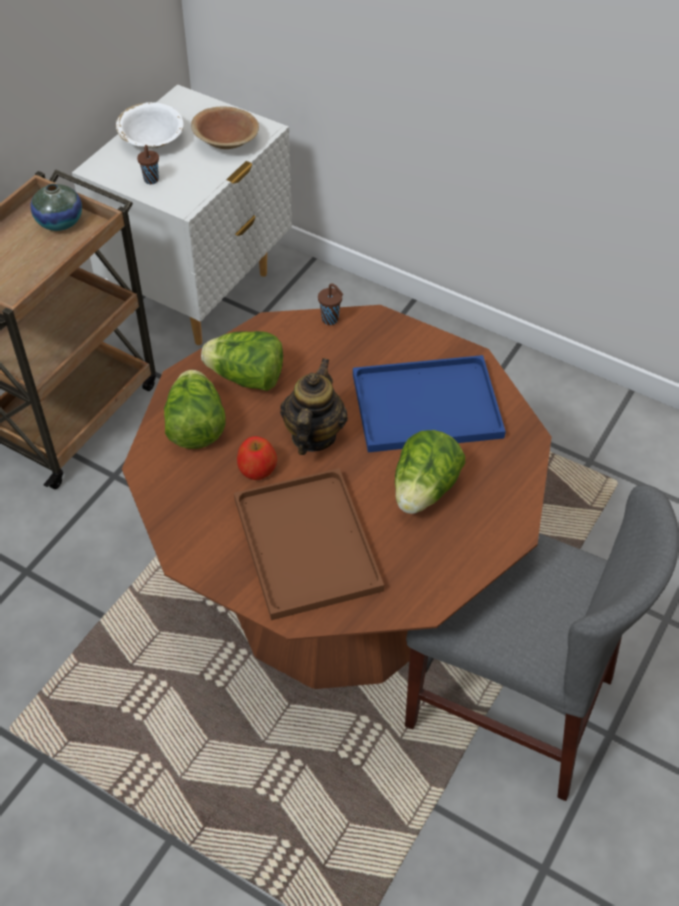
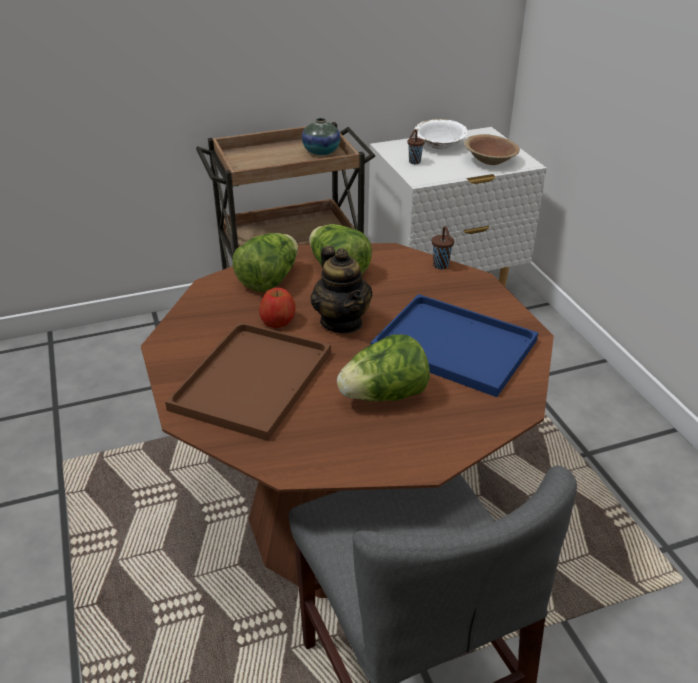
camera: 40 degrees right, 15 degrees down
(313, 435) = (342, 322): teapot -> teapot turned 105 degrees clockwise

